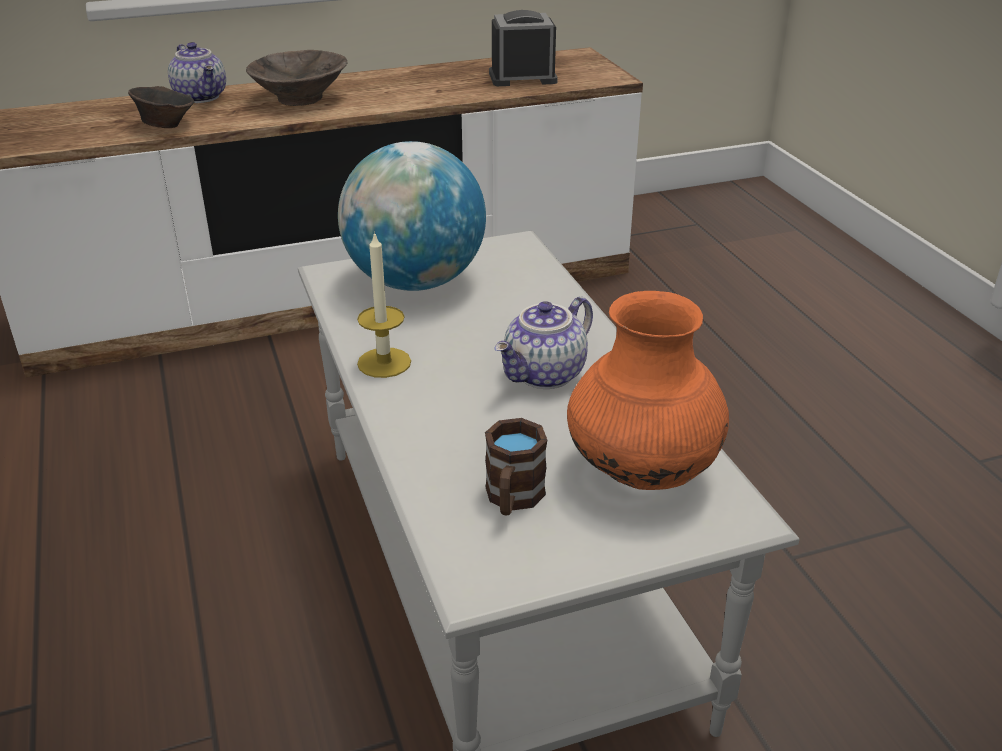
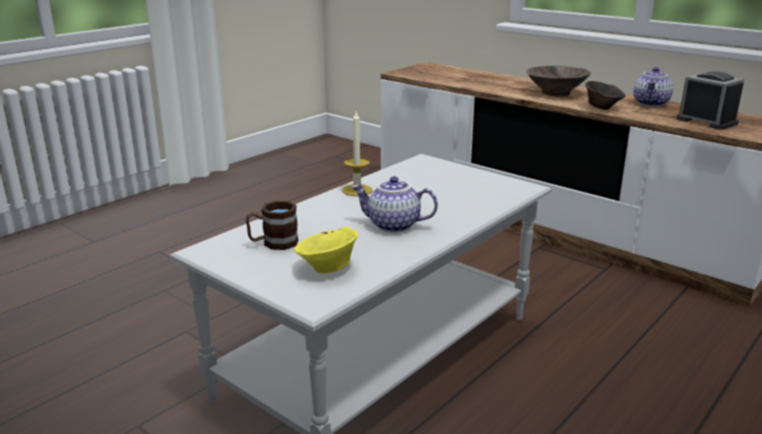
camera: 60 degrees right, 10 degrees down
(166, 126) = (473, 84): brown bowl -> brown bowl (602, 108)
(202, 97) = (517, 80): teapot -> teapot (651, 104)
(415, 282) = (442, 177): globe -> none
(642, 473) = (327, 269): orange vase -> yellow bowl

